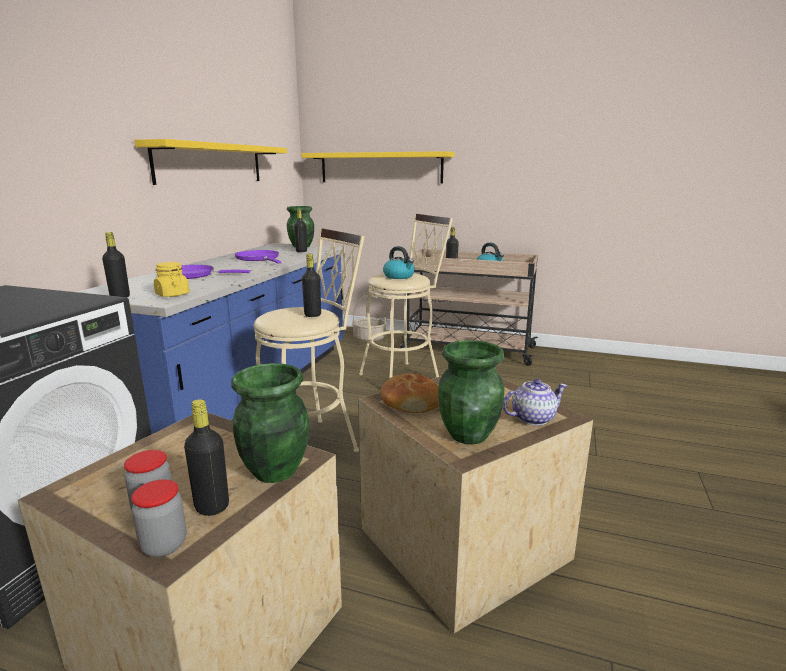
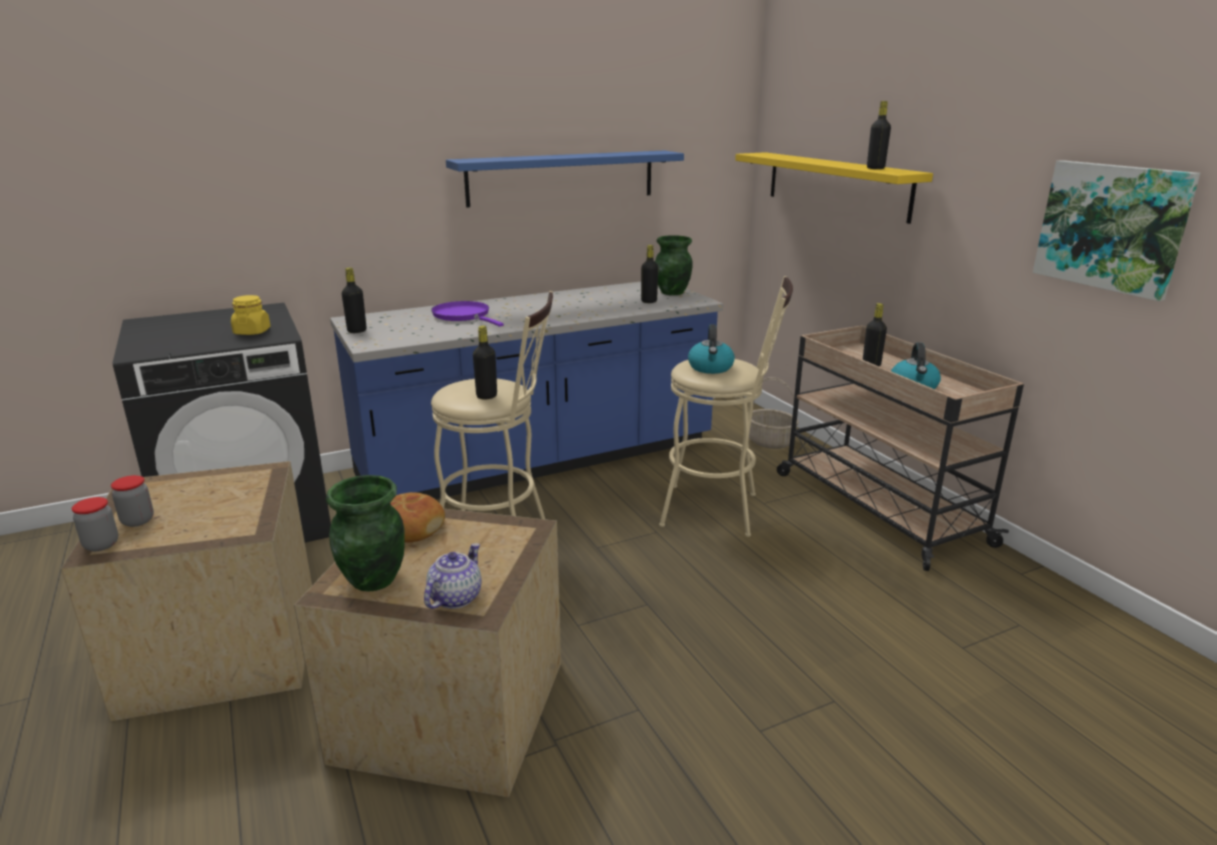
camera: 45 degrees right, 5 degrees up
(172, 294) = (391, 338): yellow jar -> yellow jar (252, 332)
(211, 163) = (562, 178): yellow shelf -> blue shelf
(212, 506) = (156, 535): black bottle -> black bottle (875, 168)
(259, 259) = (576, 304): purple frying pan -> none
(274, 471) = (222, 532): green vase -> none
(533, 418) = (455, 597): teapot -> teapot turned 90 degrees counterclockwise
(568, 166) = (1112, 227): none -> picture

